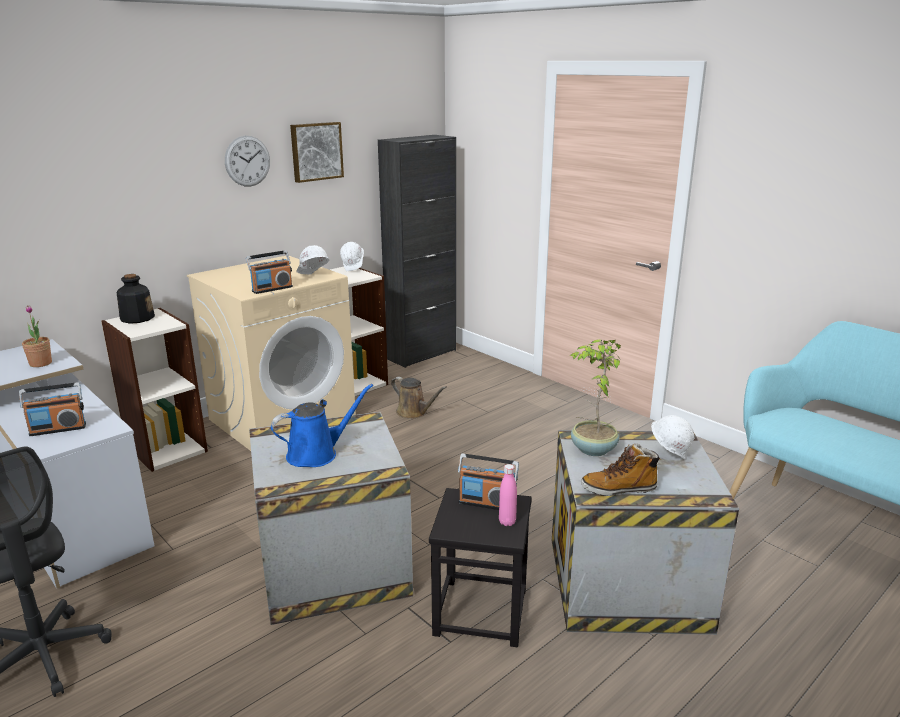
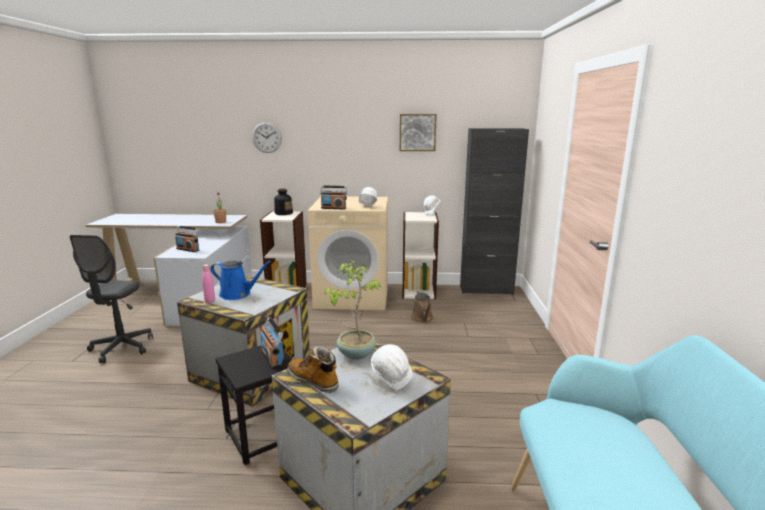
camera: 45 degrees right, 5 degrees down
(247, 161) = (367, 134): wall clock -> wall clock (267, 137)
(507, 522) = (258, 371): pink bottle -> pink bottle (210, 301)

